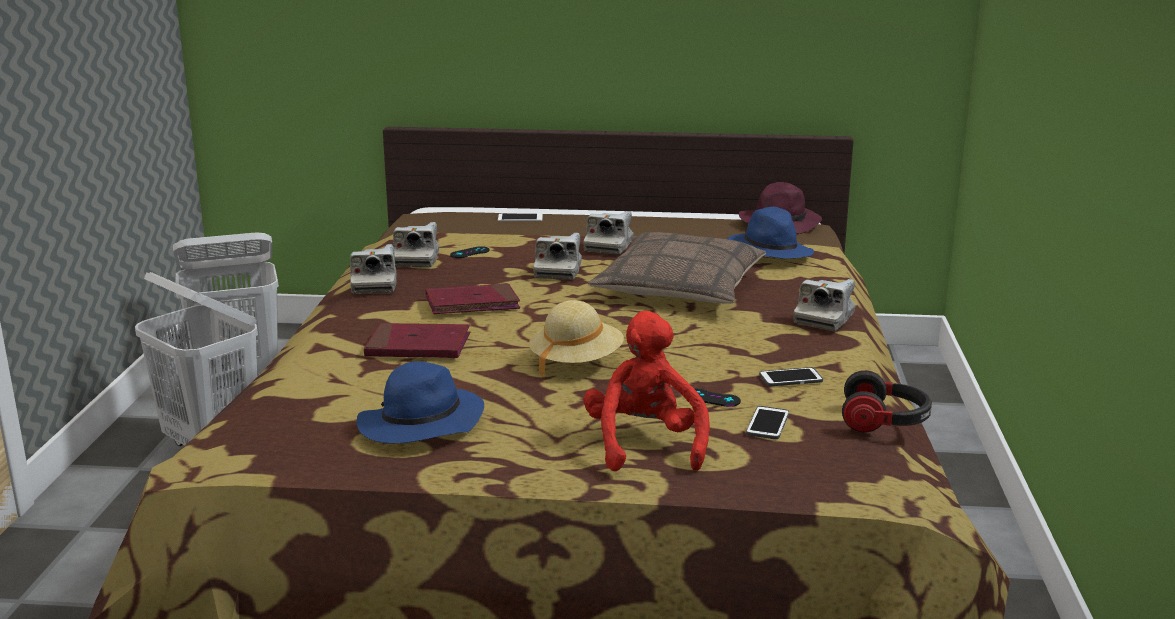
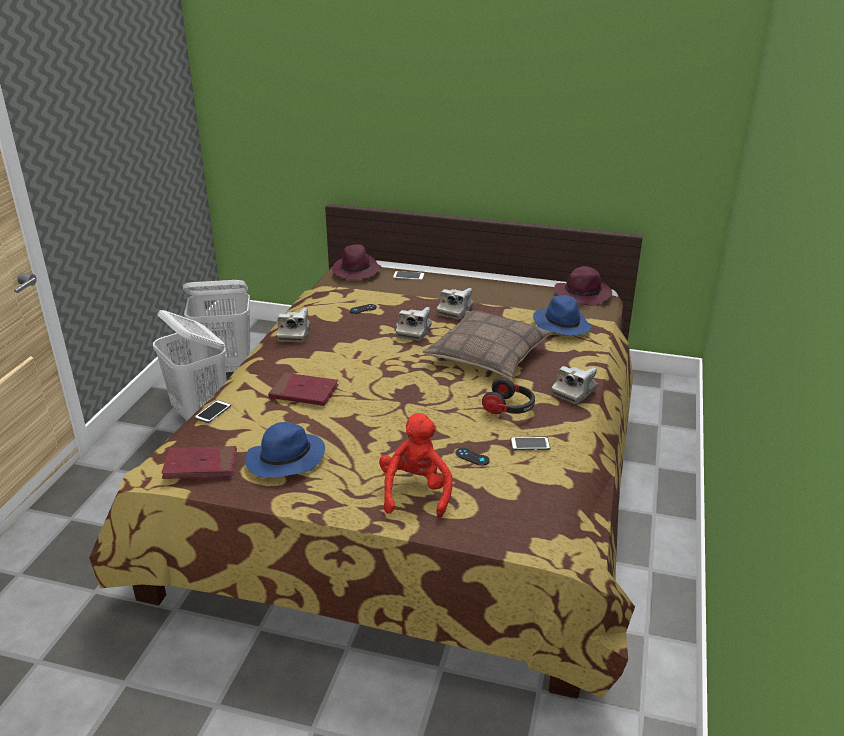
camera: 10 degrees right, 10 degrees up
(416, 260) = (327, 313): camera -> none
(440, 217) = (356, 271): none -> purple hat
(472, 304) = (349, 357): red book -> red book (200, 465)
(576, 362) = (397, 416): beige hat -> none
(767, 424) = (499, 483): phone -> phone (213, 412)
(884, 422) = (576, 489): headphones -> headphones (509, 408)

